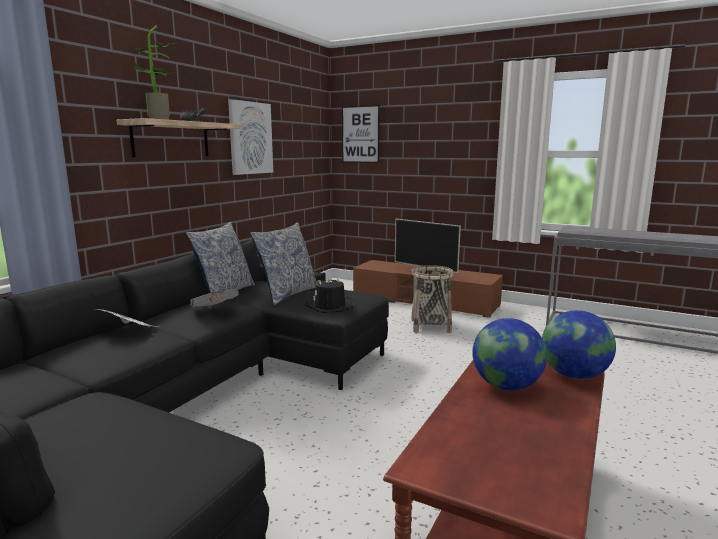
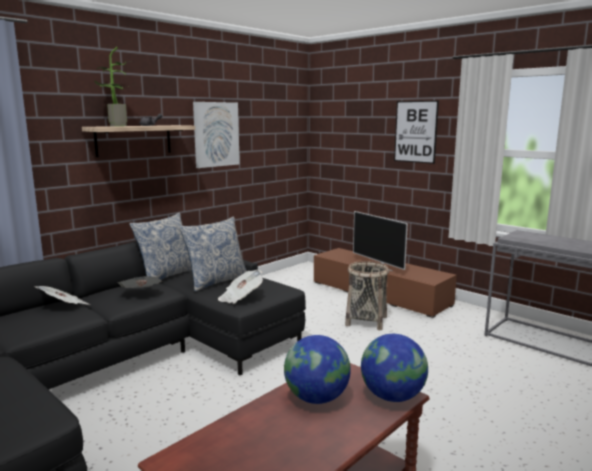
camera: 15 degrees right, 0 degrees up
(330, 307) = (240, 298): black hat -> newspaper
(360, 134) = (334, 126): picture -> picture (415, 131)

